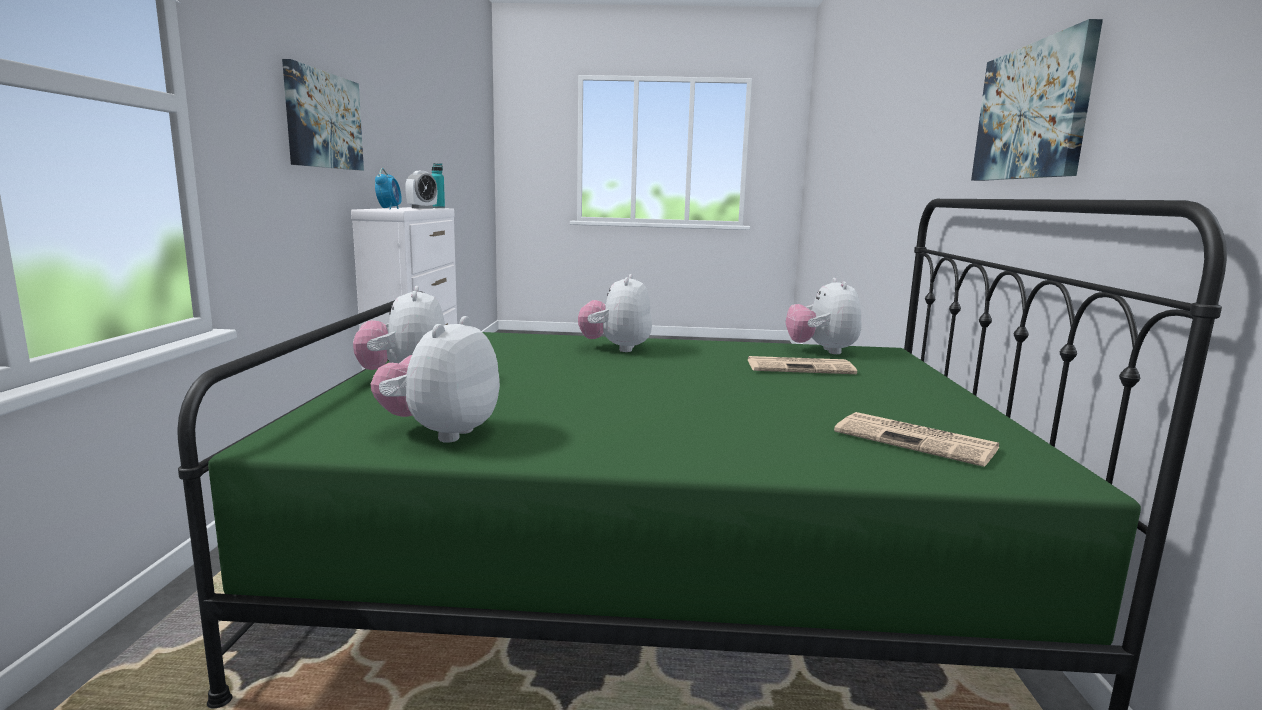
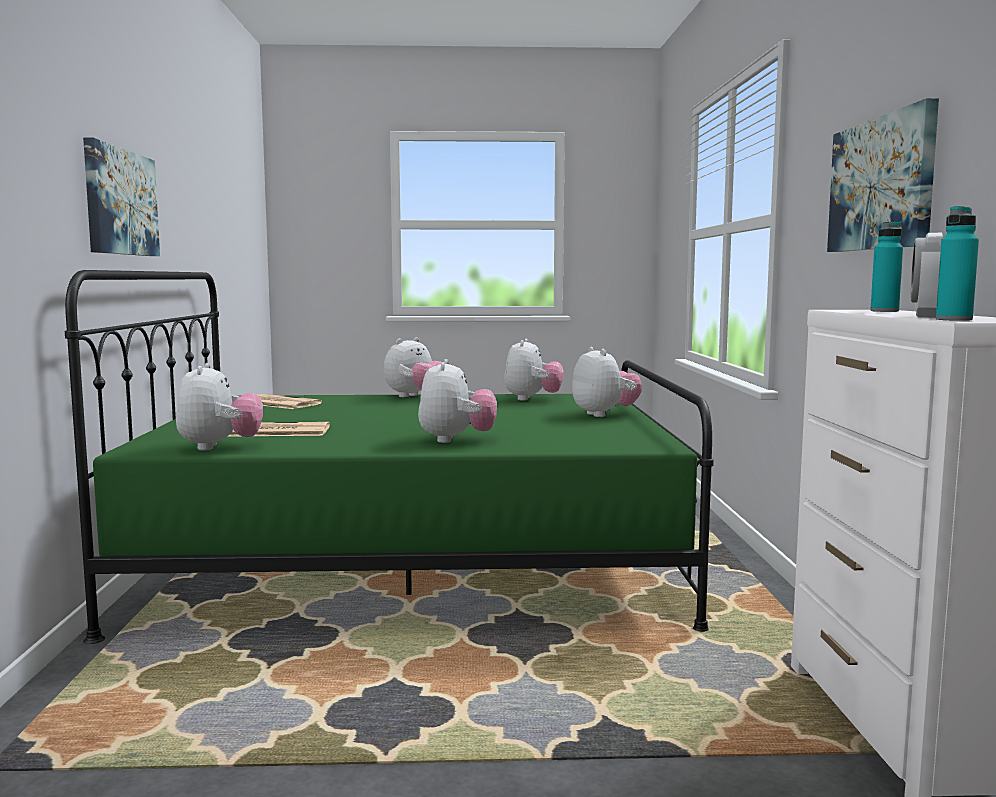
camera: 175 degrees right, 5 degrees down
(389, 209) = (884, 311): alarm clock -> turquoise bottle
(673, 459) = (414, 396): none -> plush toy

